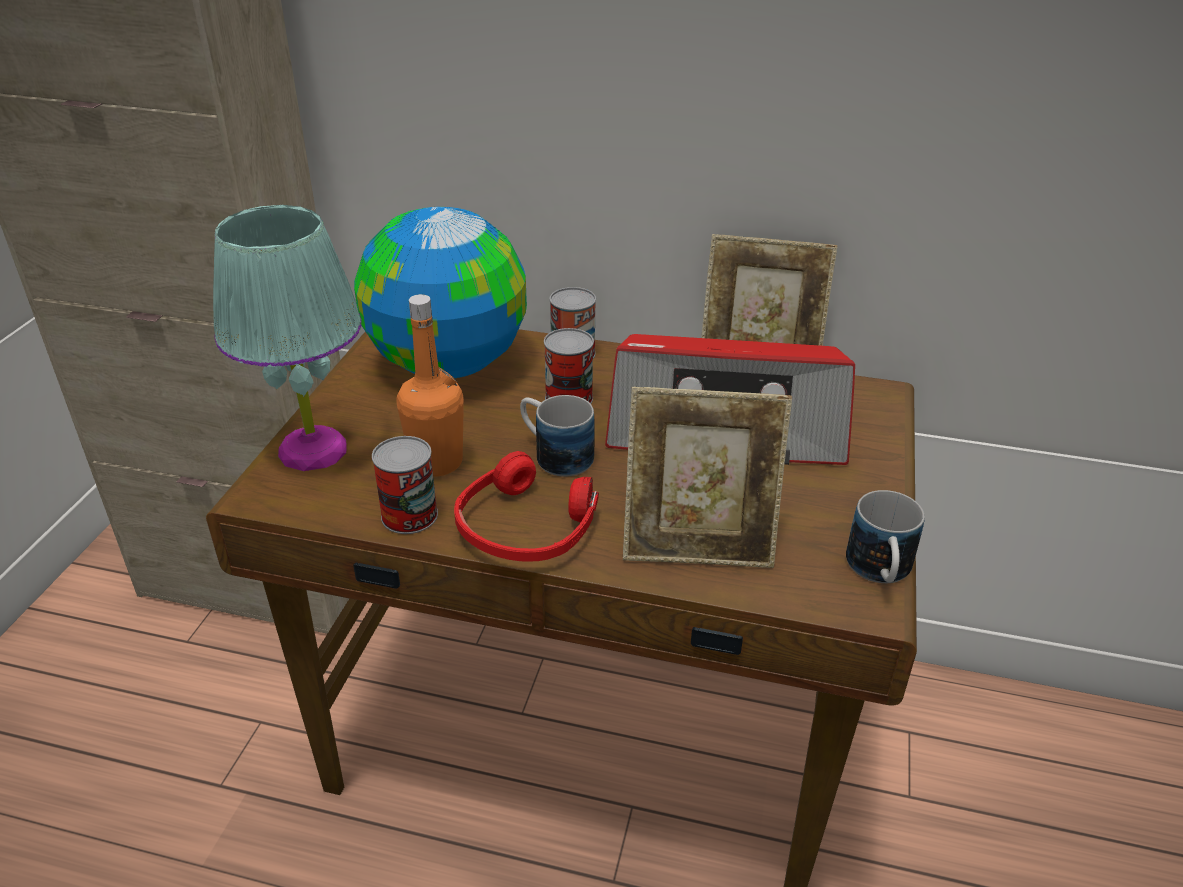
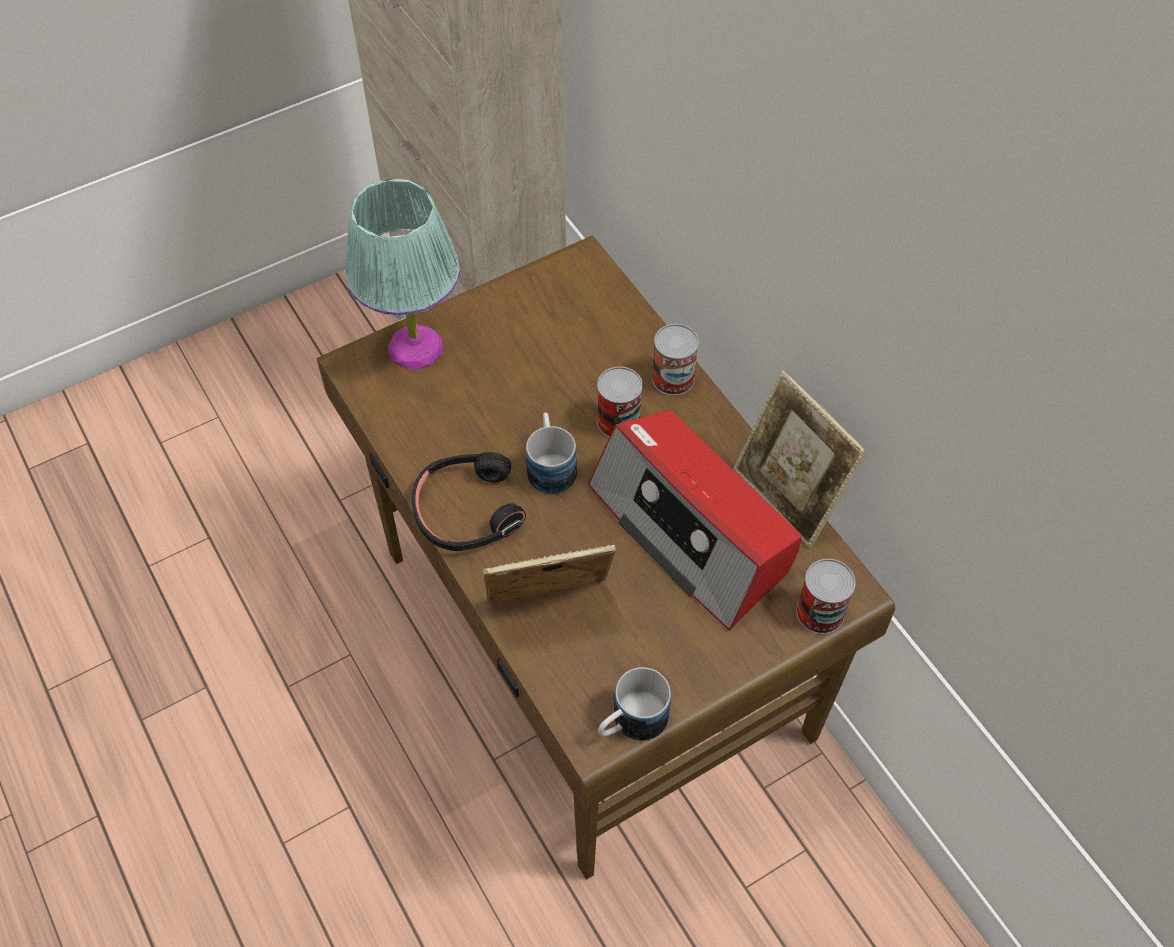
camera: 45 degrees right, 20 degrees up
(409, 515) = (414, 447): can -> can (820, 612)
(436, 462) = (474, 415): orange bottle -> none
(446, 365) = (574, 326): globe -> none
(526, 527) = (467, 510): red headphones -> black headphones
(698, 545) = (549, 608): picture frame -> picture frame turned 120 degrees clockwise

